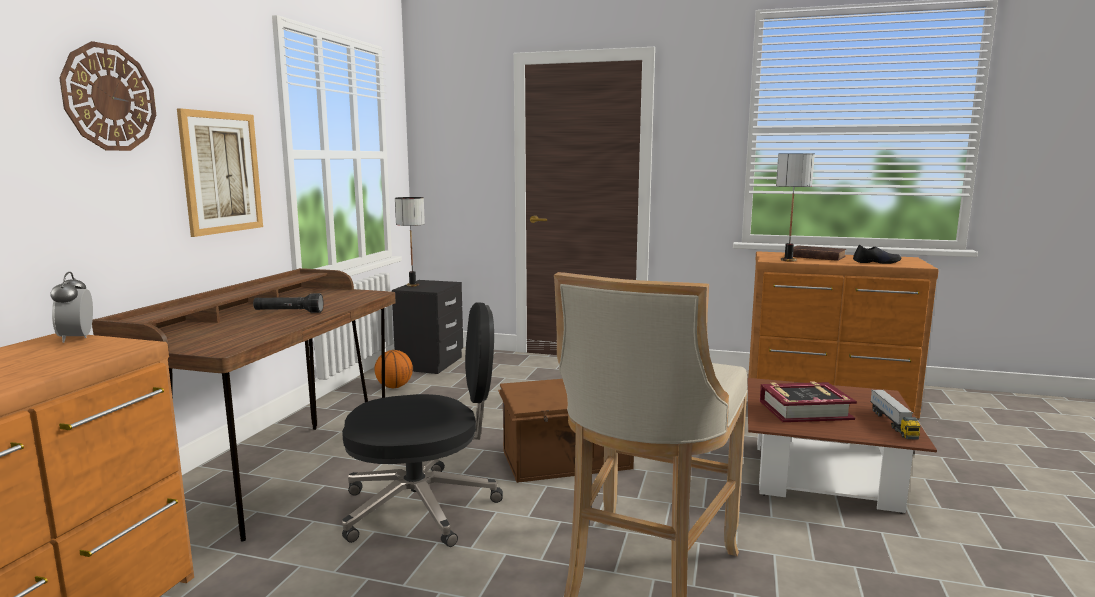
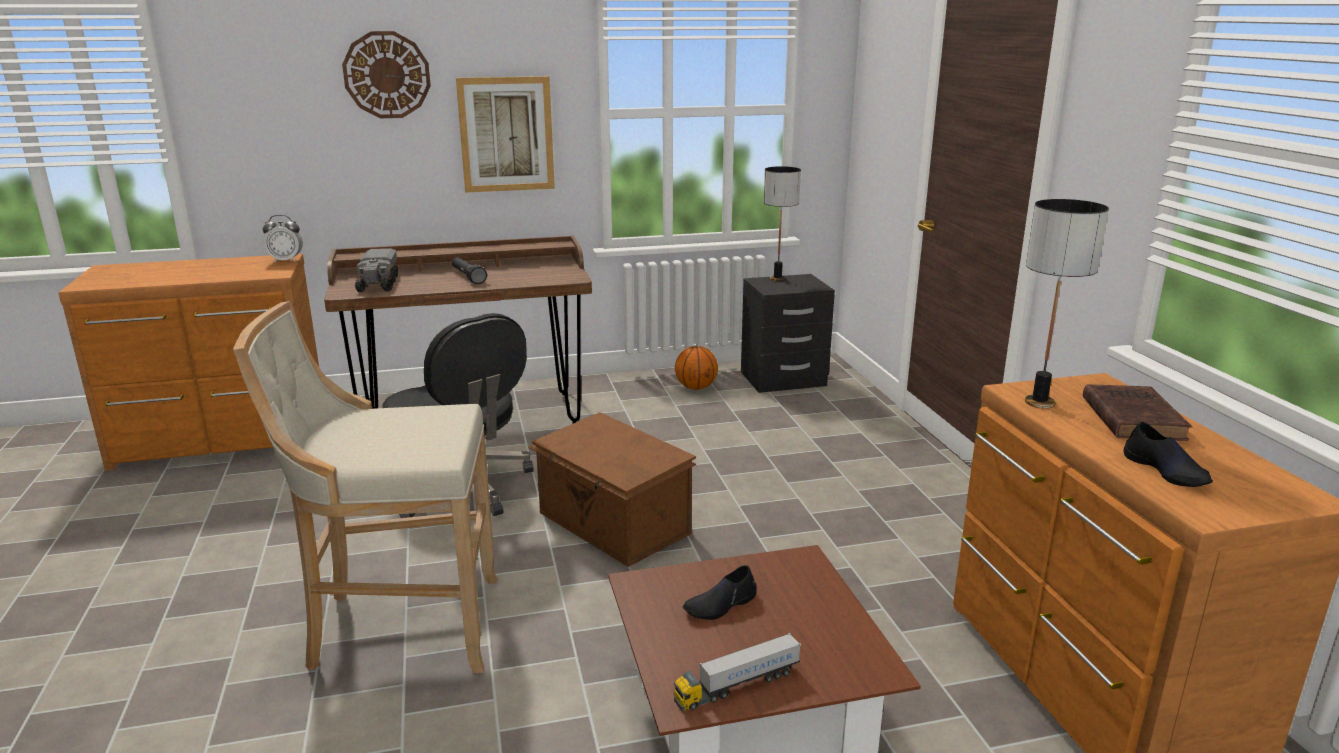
camera: 60 degrees right, 10 degrees up
(77, 338) = (286, 261): alarm clock -> alarm clock turned 135 degrees counterclockwise
(224, 336) = (378, 284): none -> toy truck
(805, 410) = (720, 605): book -> black shoe

